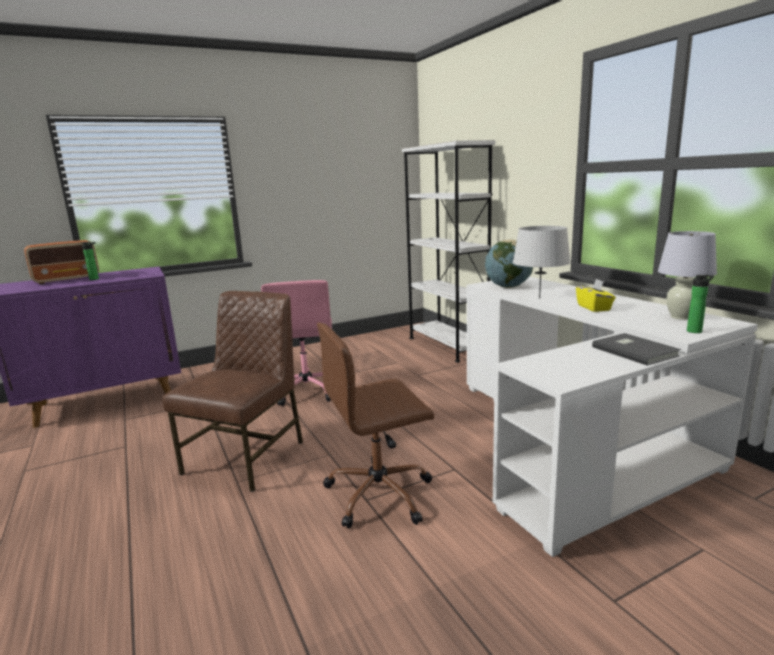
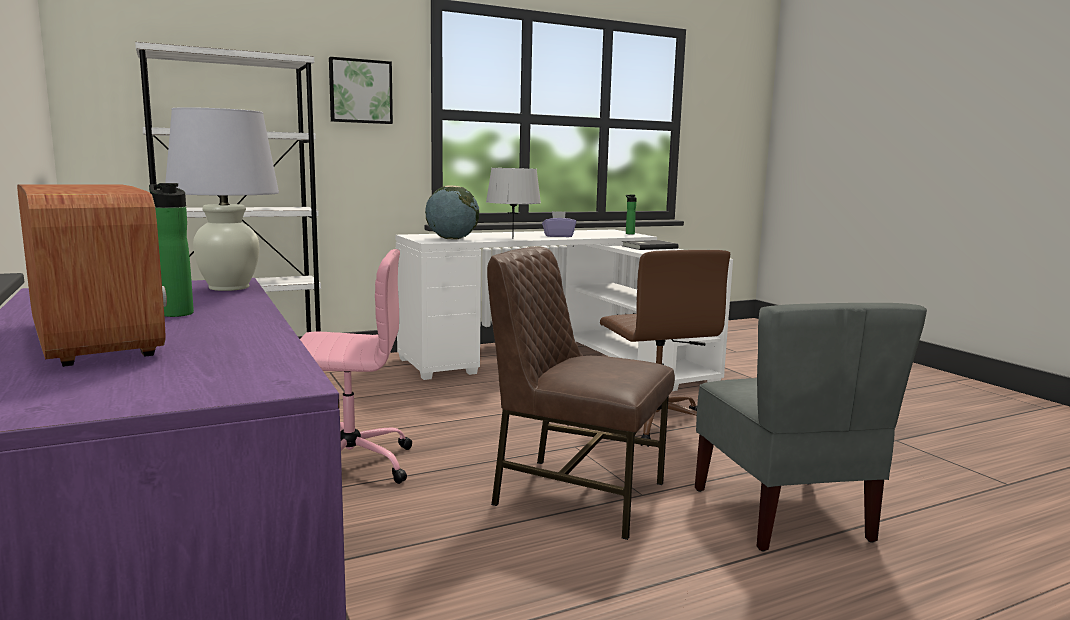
camera: 90 degrees left, 5 degrees down
(175, 549) = (783, 514): none -> grey chair
(530, 155) = (360, 91): none -> picture
(594, 308) = (558, 236): yellow tissue box -> purple tissue box
(680, 317) = (594, 232): white table lamp -> white table lamp (228, 287)

